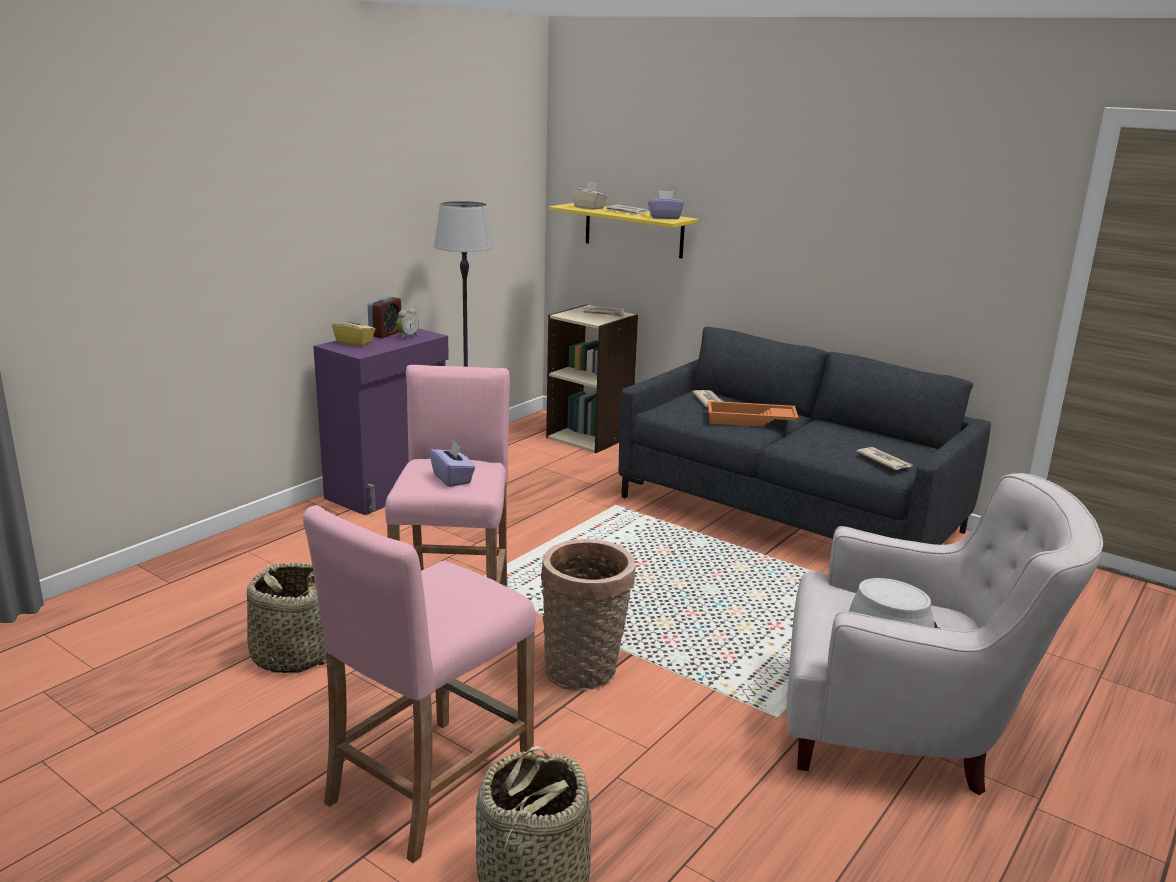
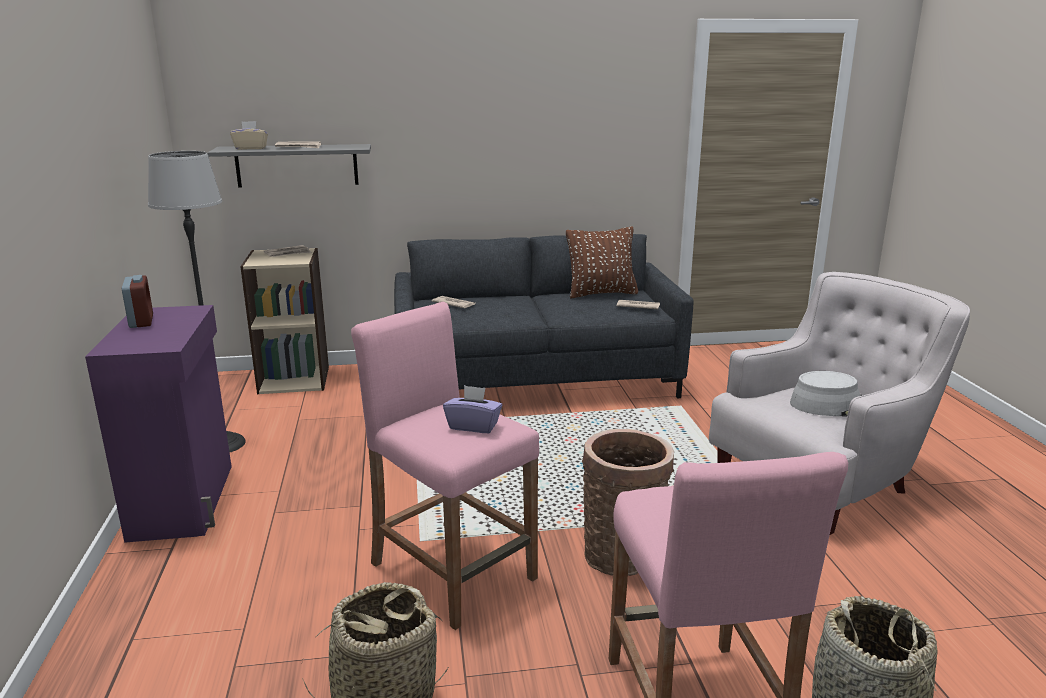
camera: 45 degrees left, 0 degrees up
(354, 342) = (129, 339): yellow tissue box -> none
(407, 336) = (173, 317): alarm clock -> none
(633, 230) = (297, 165): yellow shelf -> grey shelf
(664, 217) = (345, 146): purple tissue box -> none
(750, 420) = (510, 308): orange tray -> none
(878, 437) = (601, 293): none -> brown pillow

